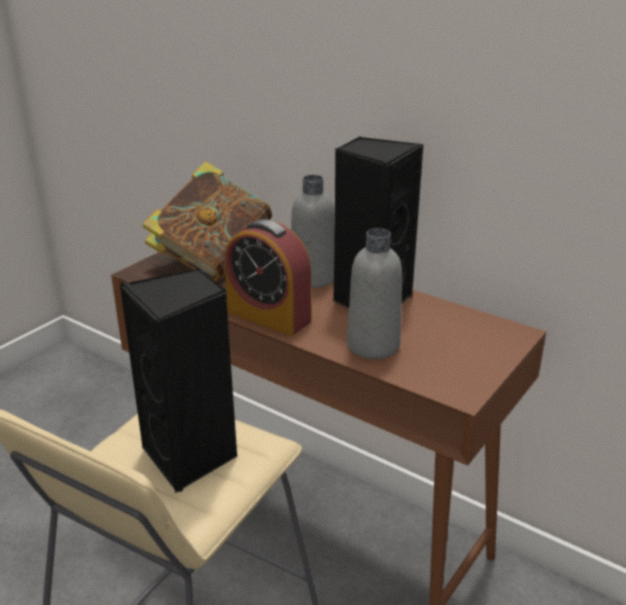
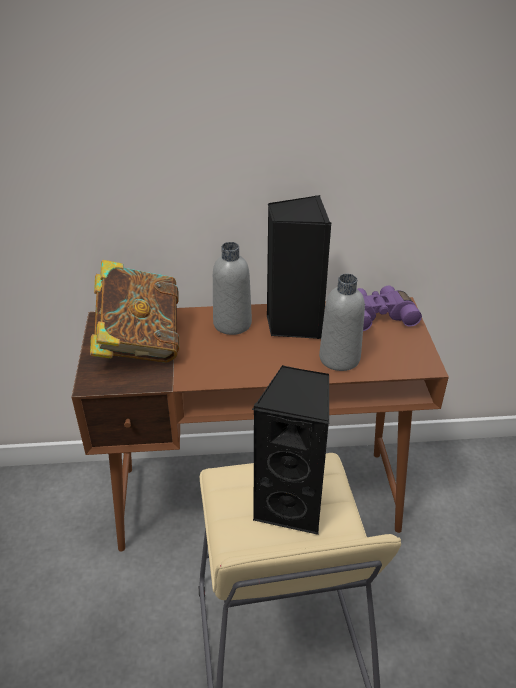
camera: 40 degrees left, 10 degrees up
(269, 316) = (246, 370): alarm clock -> none
(475, 330) = (378, 316): none -> purple binoculars

